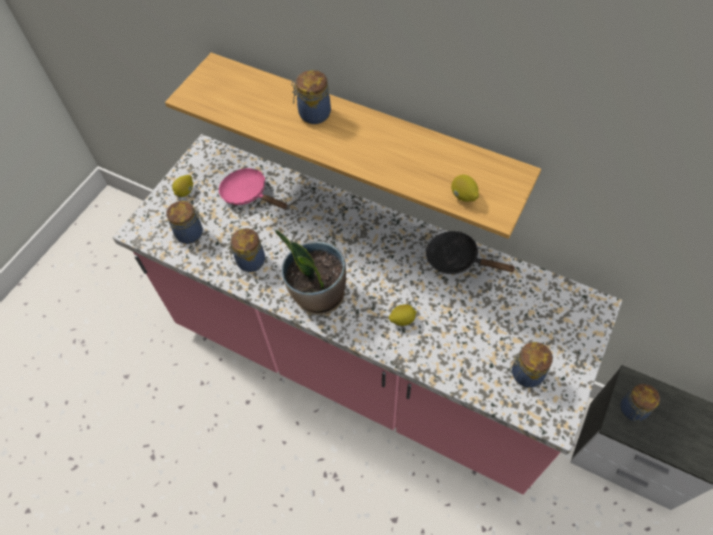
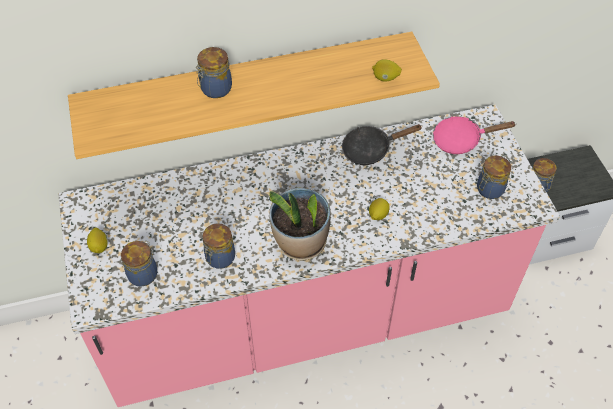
camera: 45 degrees left, 5 degrees down
(248, 194) = (159, 211): pink frying pan -> pink frying pan (461, 140)

